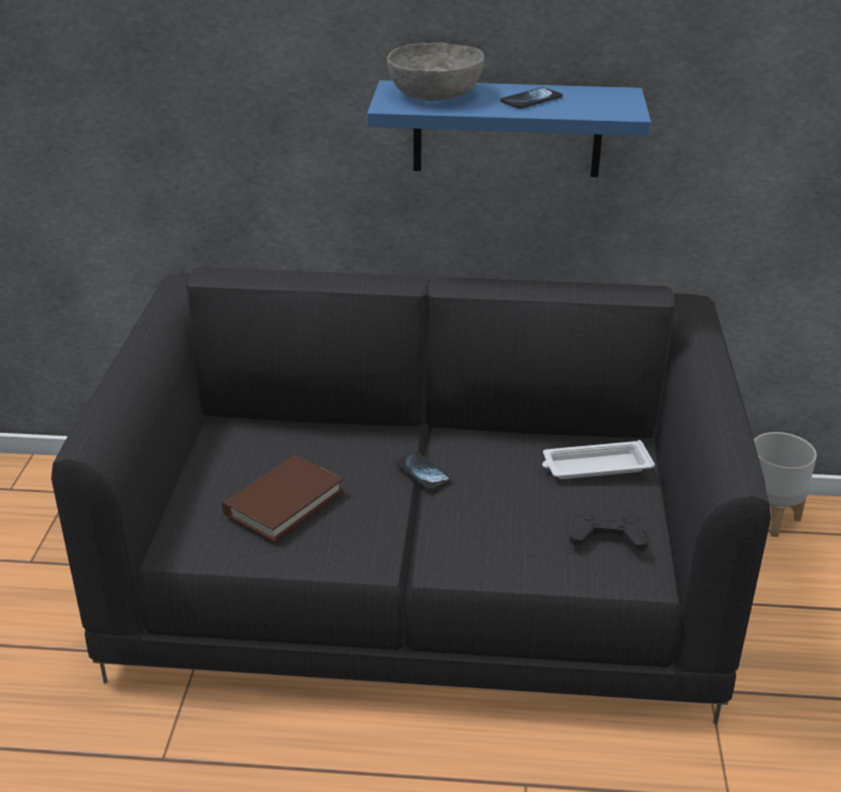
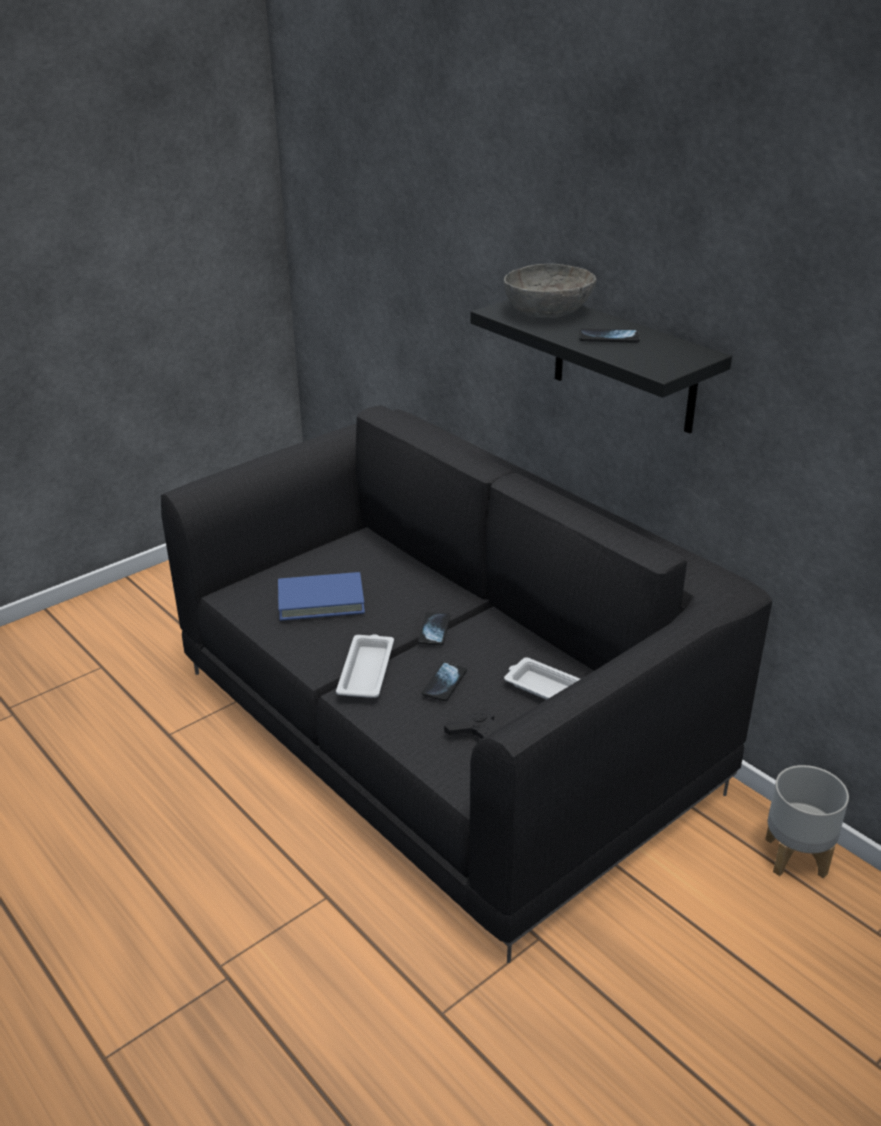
camera: 45 degrees right, 0 degrees up
(284, 502) = (321, 600): brown book -> blue book
(421, 539) = (366, 670): none -> white tray
(506, 509) = (444, 682): none -> phone
(507, 129) = (624, 363): blue shelf -> black shelf

